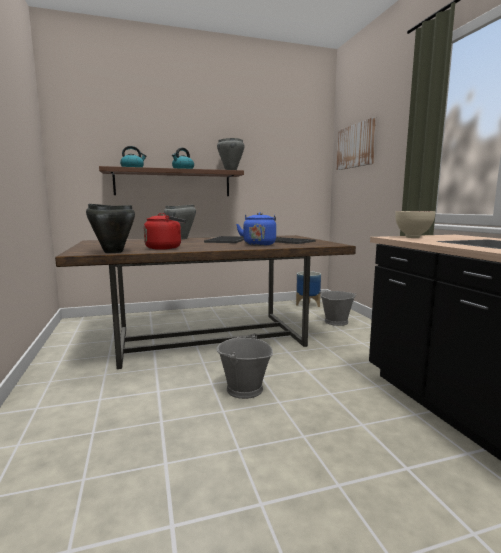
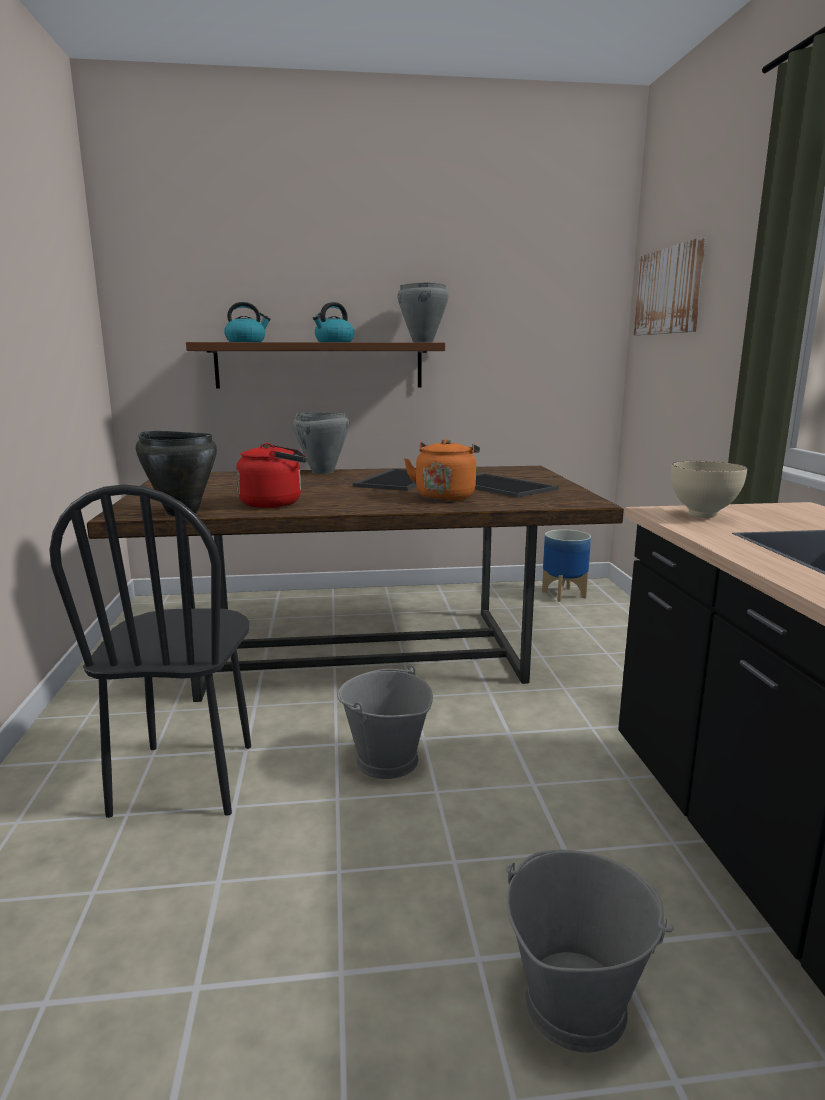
camera: 10 degrees right, 5 degrees up
(125, 409) = (186, 779): none -> black chair
(259, 244) = (445, 496): blue kettle -> orange kettle
(336, 322) = (603, 634): grey bucket -> grey bucket (573, 1003)

